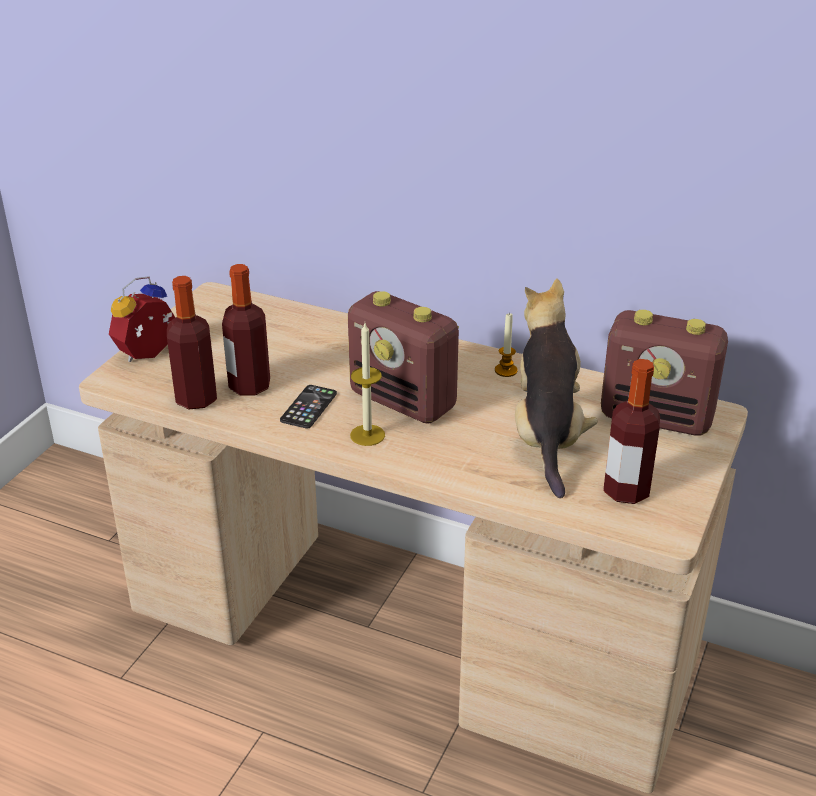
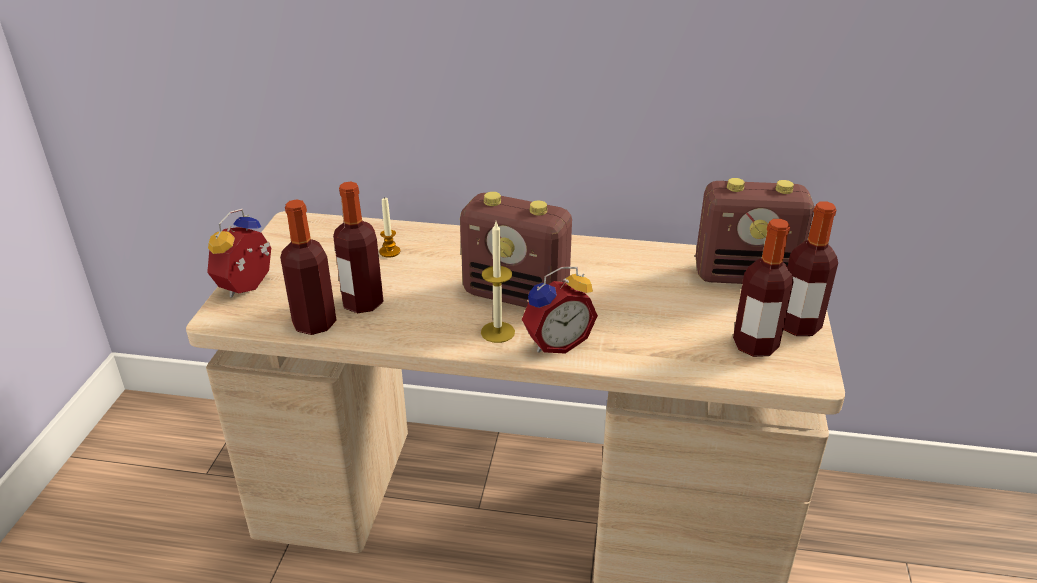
camera: 15 degrees left, 0 degrees up
(308, 407) = (429, 314): phone -> none
(420, 454) = (556, 342): none -> alarm clock
(506, 370) = (595, 253): candle -> candle (389, 252)
(547, 436) = (660, 306): plush toy -> none
(685, 479) = (798, 325): none -> bottle

